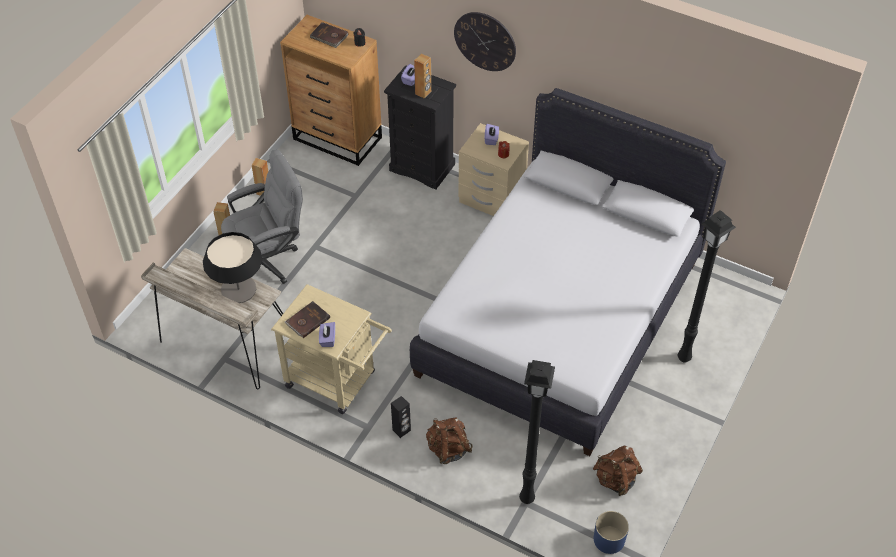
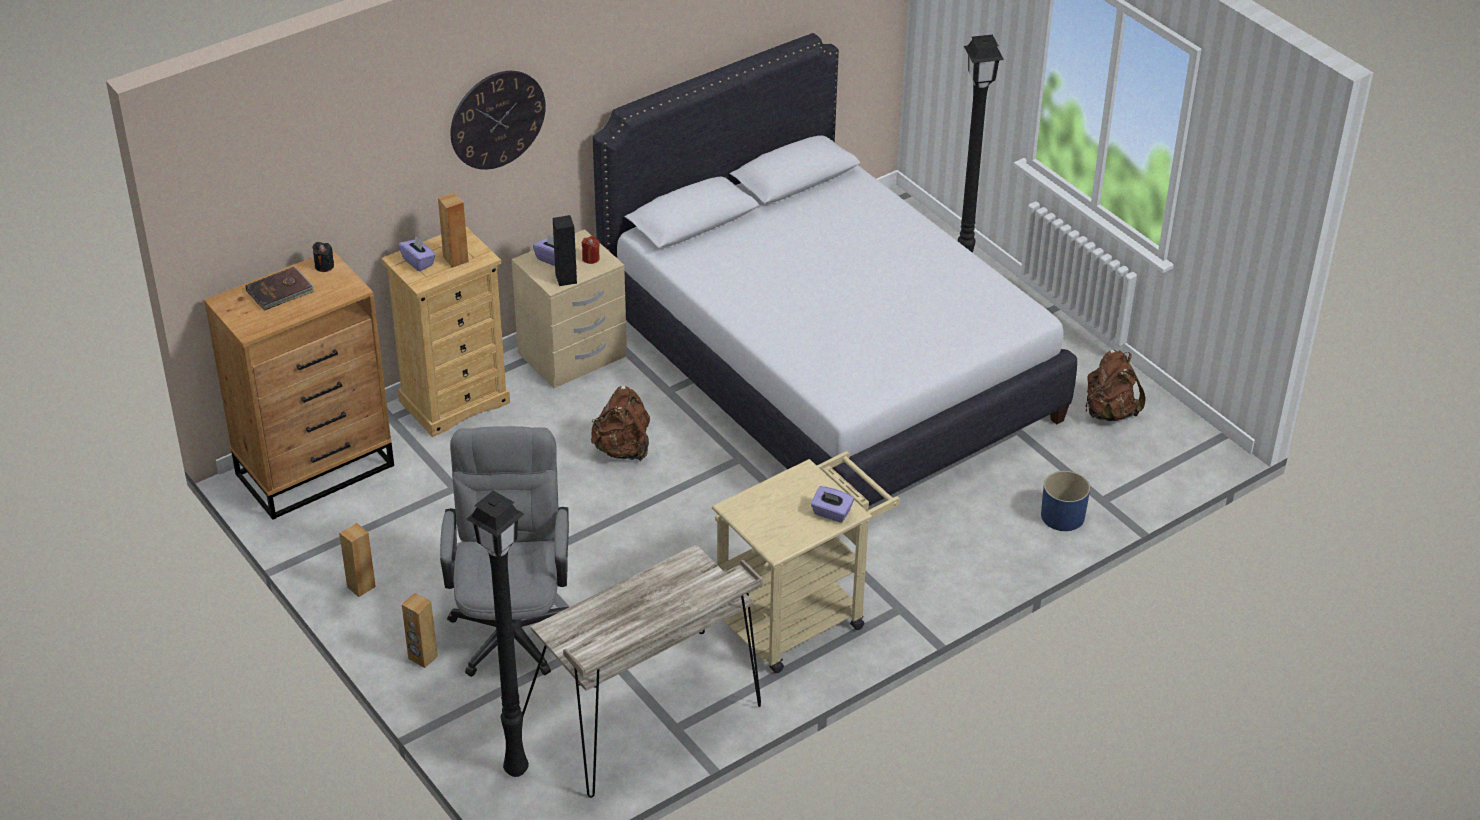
camera: 65 degrees left, 10 degrees down
(238, 289) = (662, 587): table lamp -> none
(307, 320) = (783, 524): brown book -> none
(401, 430) = (924, 577): black speaker -> black speaker (566, 278)
(422, 167) = (454, 401): black dresser -> beige dresser
(448, 449) = (981, 542): brown backpack -> brown backpack (623, 449)
(525, 499) = (1097, 498): black floor lamp -> black floor lamp (516, 771)
(608, 540) = (1192, 449): blue planter -> blue planter (1063, 516)

